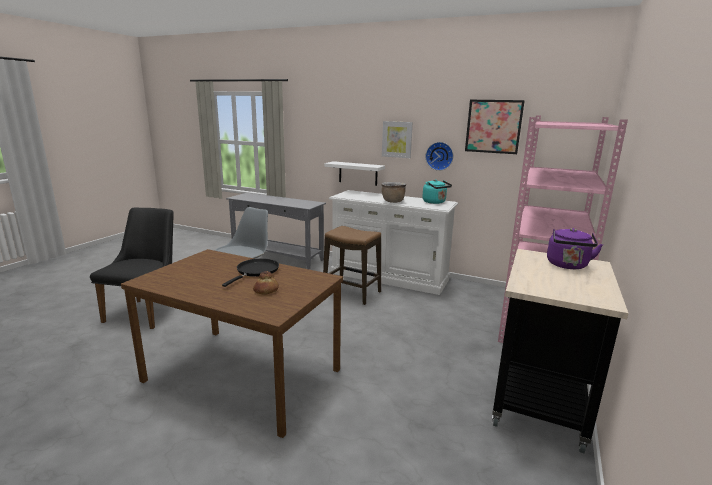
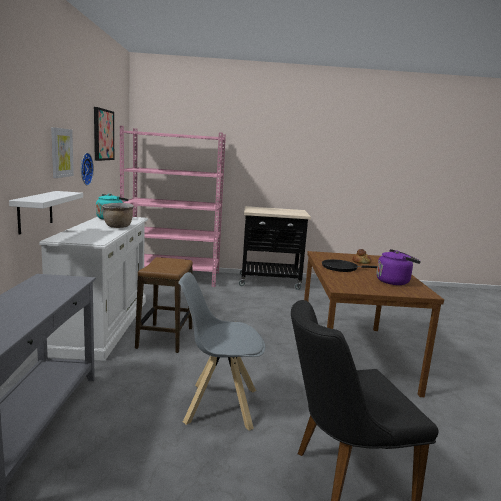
camera: 115 degrees left, 5 degrees down
(567, 266) = (262, 209): purple kettle -> purple kettle (394, 282)

